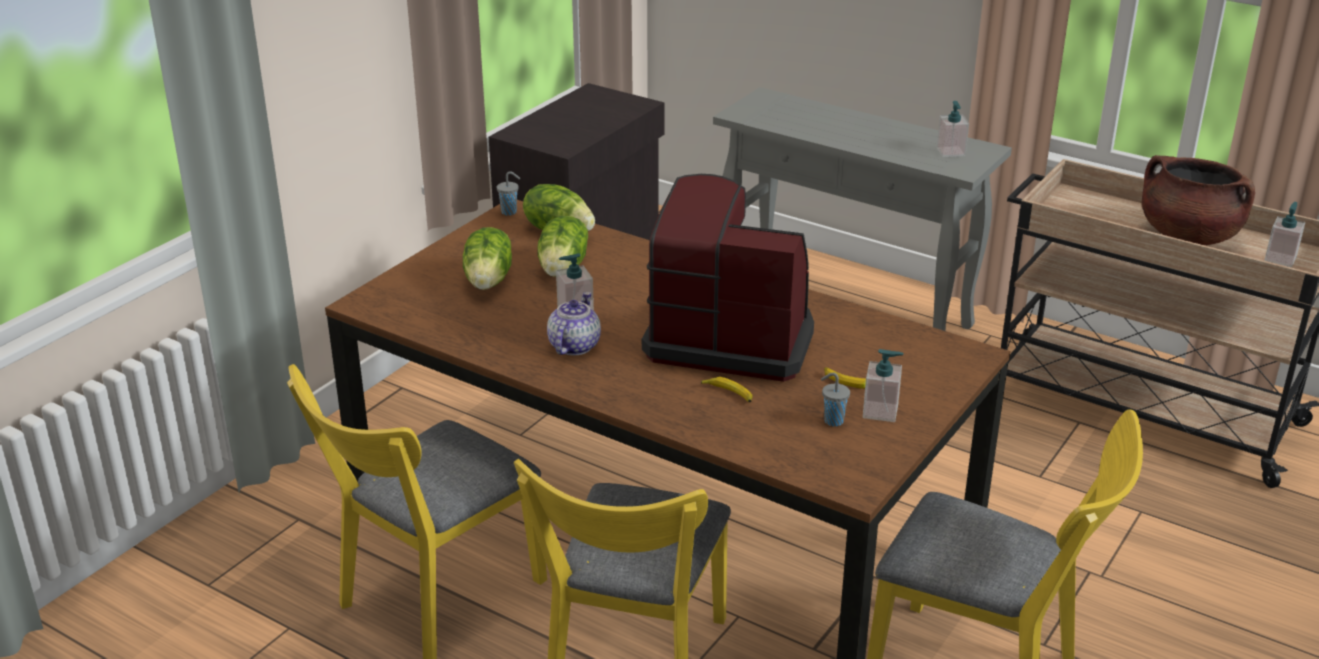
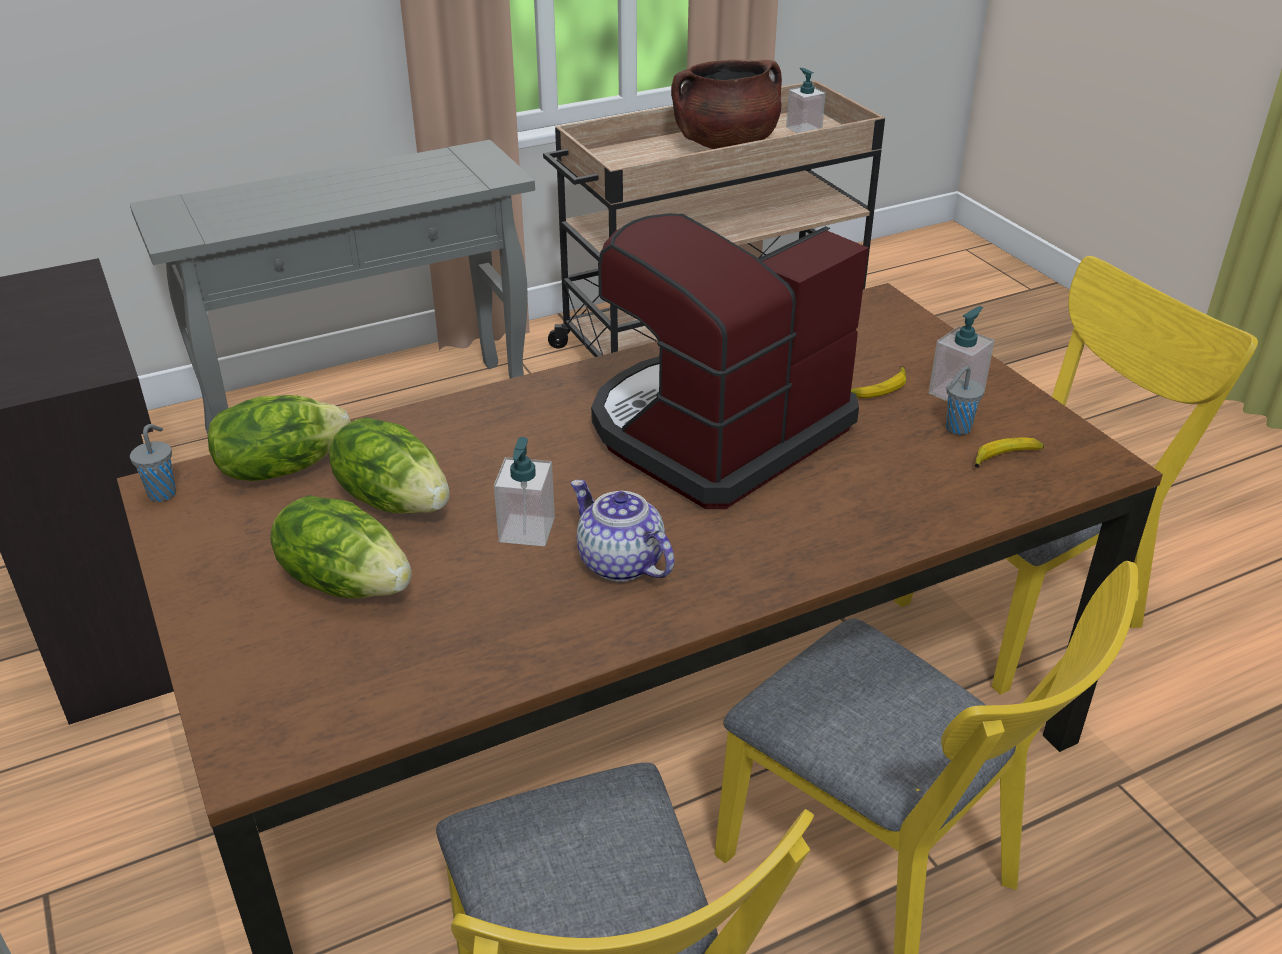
camera: 60 degrees left, 5 degrees up
(728, 394) = (846, 478): banana -> banana (1005, 458)
(950, 152) = (456, 166): soap dispenser -> none

